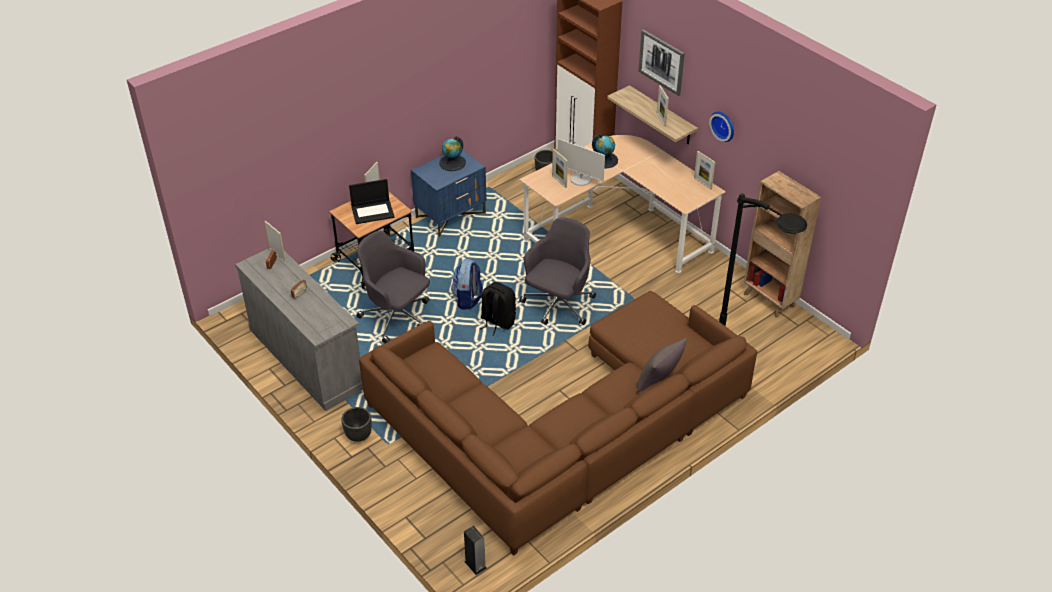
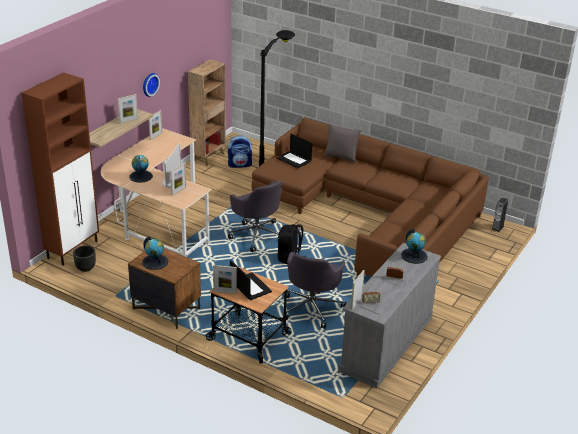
camera: 110 degrees left, 10 degrees down
(328, 323) = (414, 255): none -> globe
(359, 435) = (441, 295): black planter -> none
(451, 215) = (166, 309): blue nightstand -> brown nightstand
(468, 299) = (272, 276): backpack -> backpack (240, 165)
(558, 305) = (257, 235): grey office chair -> grey office chair turned 135 degrees counterclockwise
(661, 62) = (100, 88): picture -> none
(662, 330) = (294, 159): none -> laptop

